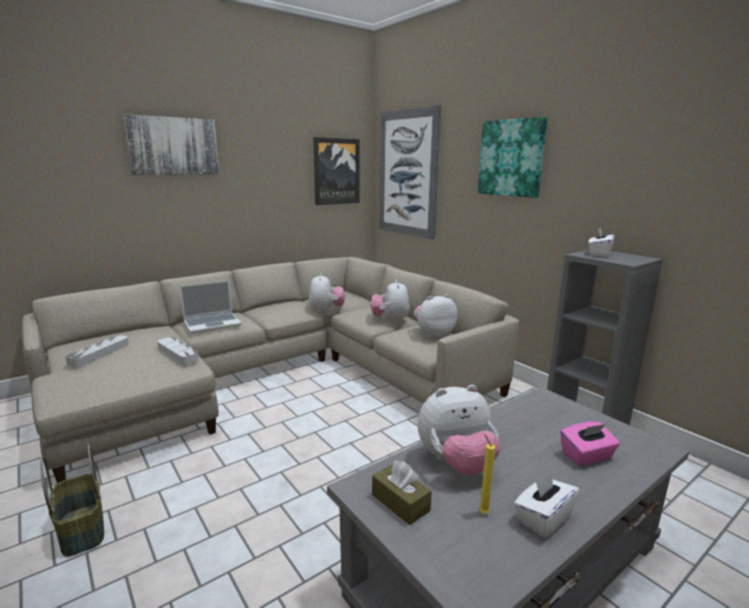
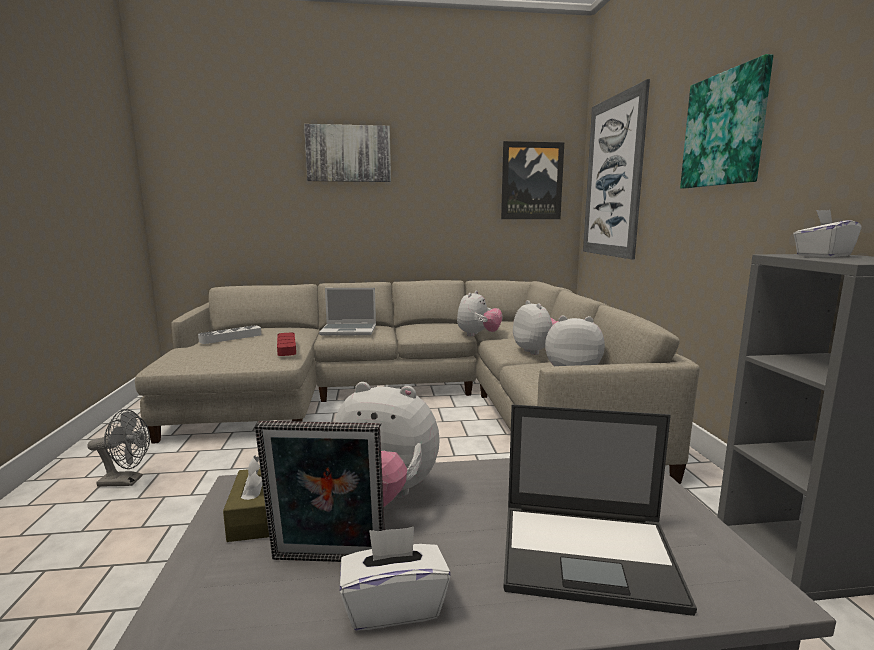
camera: 30 degrees right, 5 degrees down
(81, 529) = (127, 481): basket -> grey fan
(177, 353) = (286, 347): grey tray -> red tray
(390, 320) = (537, 351): plush toy -> plush toy turned 135 degrees clockwise
(482, 512) = (327, 563): yellow candle -> picture frame
(587, 456) = (590, 555): pink tissue box -> laptop

